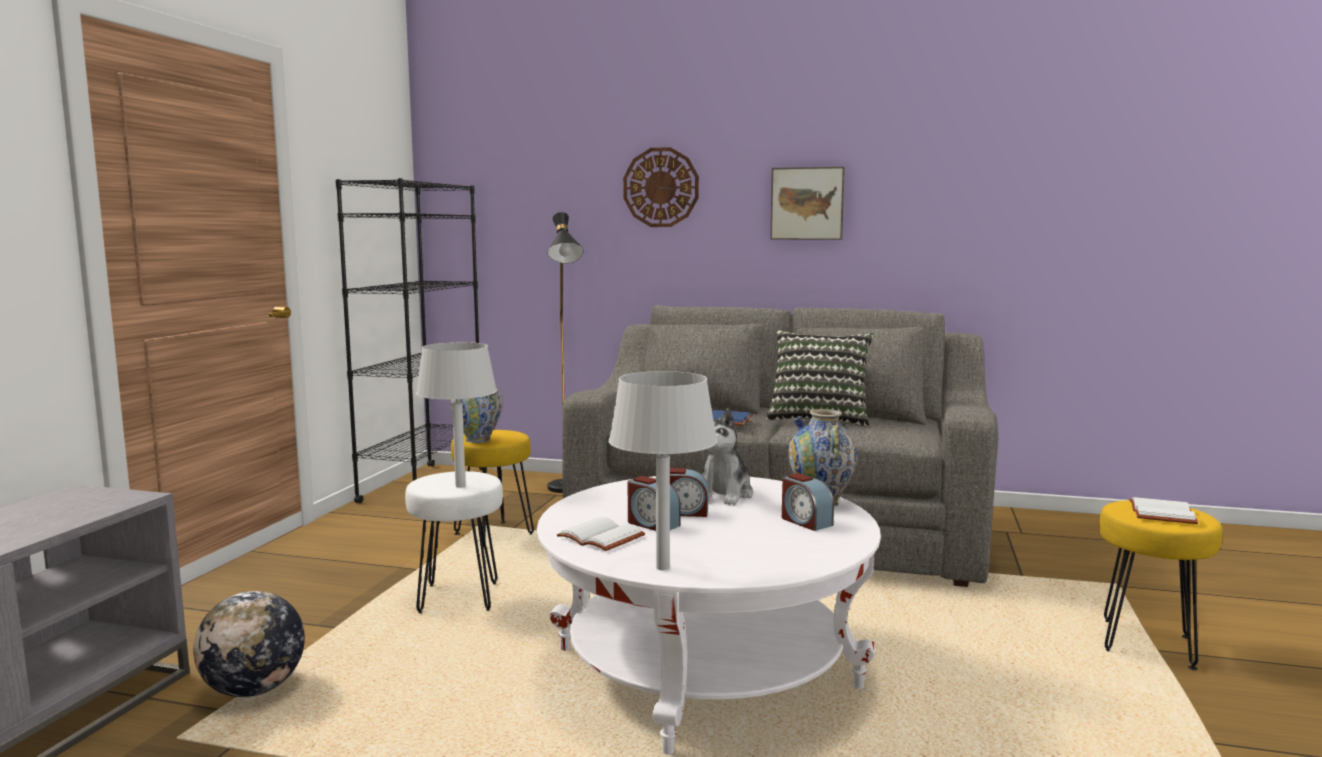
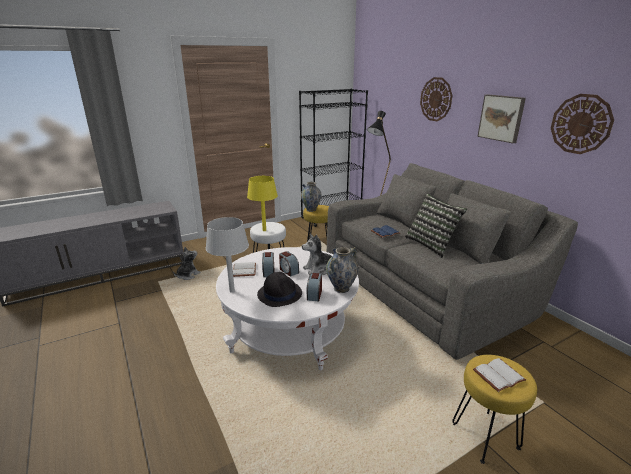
camera: 45 degrees right, 15 degrees up
(254, 690) = (187, 275): globe -> plush toy
(460, 486) = (264, 230): grey table lamp -> yellow table lamp
(754, 540) = (279, 294): none -> black hat
(941, 195) = (581, 124): none -> wall clock

